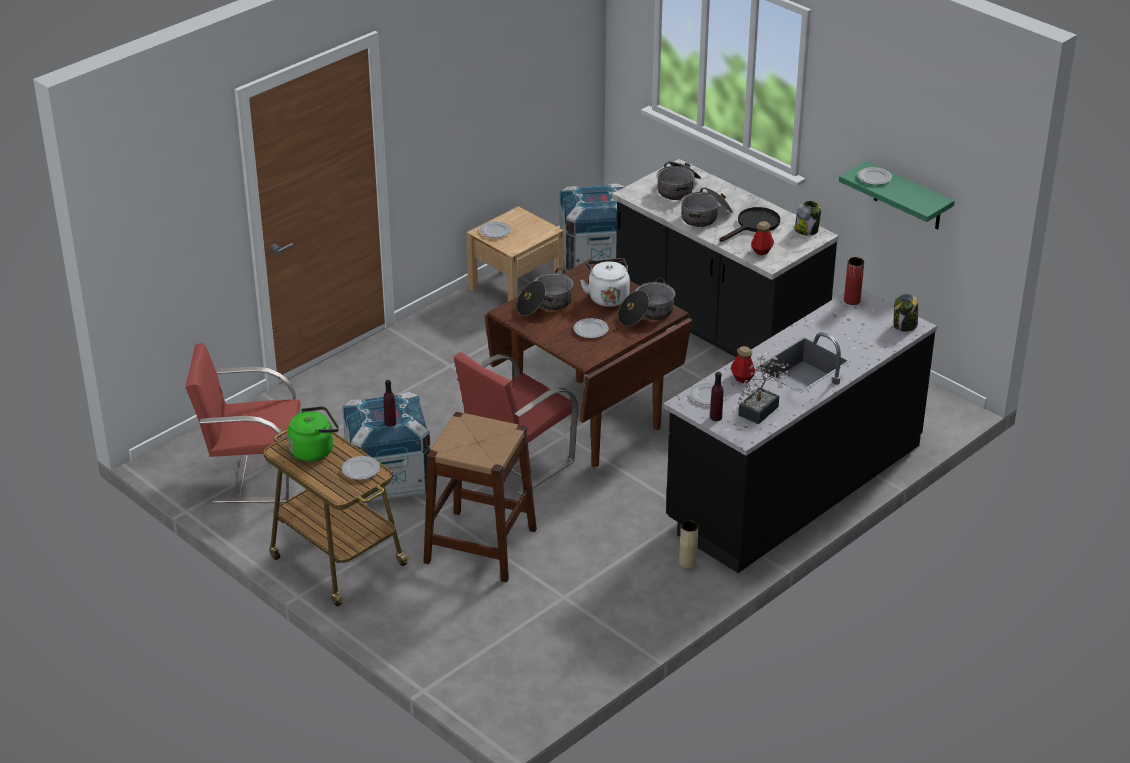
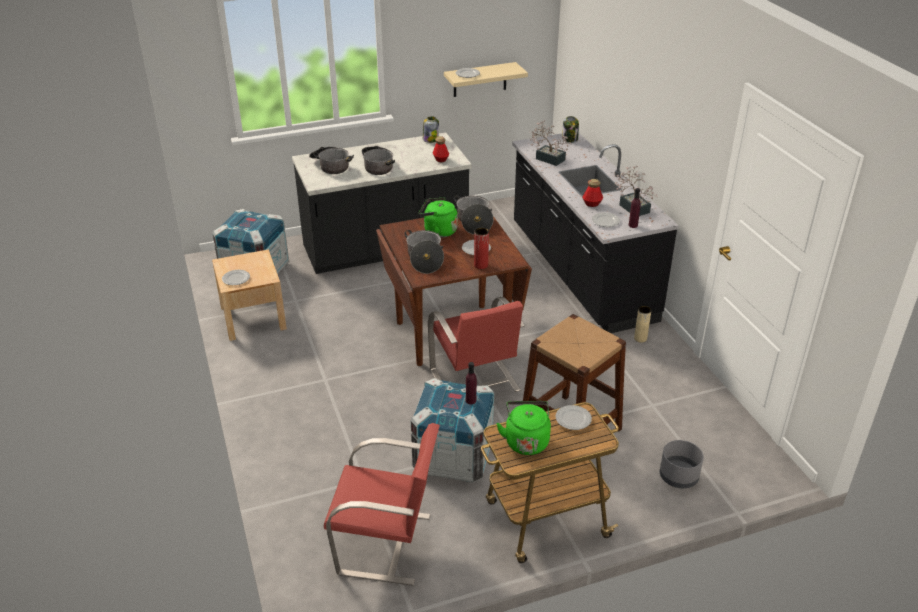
camera: 65 degrees left, 0 degrees up
(252, 474) = (387, 545): red chair -> red chair turned 105 degrees counterclockwise
(454, 638) = (678, 476): none -> grey planter
(607, 297) = (438, 231): white kettle -> green kettle
(754, 225) = (407, 154): black frying pan -> none
(833, 321) = (547, 158): none -> potted plant
(852, 300) = (528, 146): red vase -> red vase (481, 265)
(908, 197) = (480, 79): green shelf -> beige shelf

